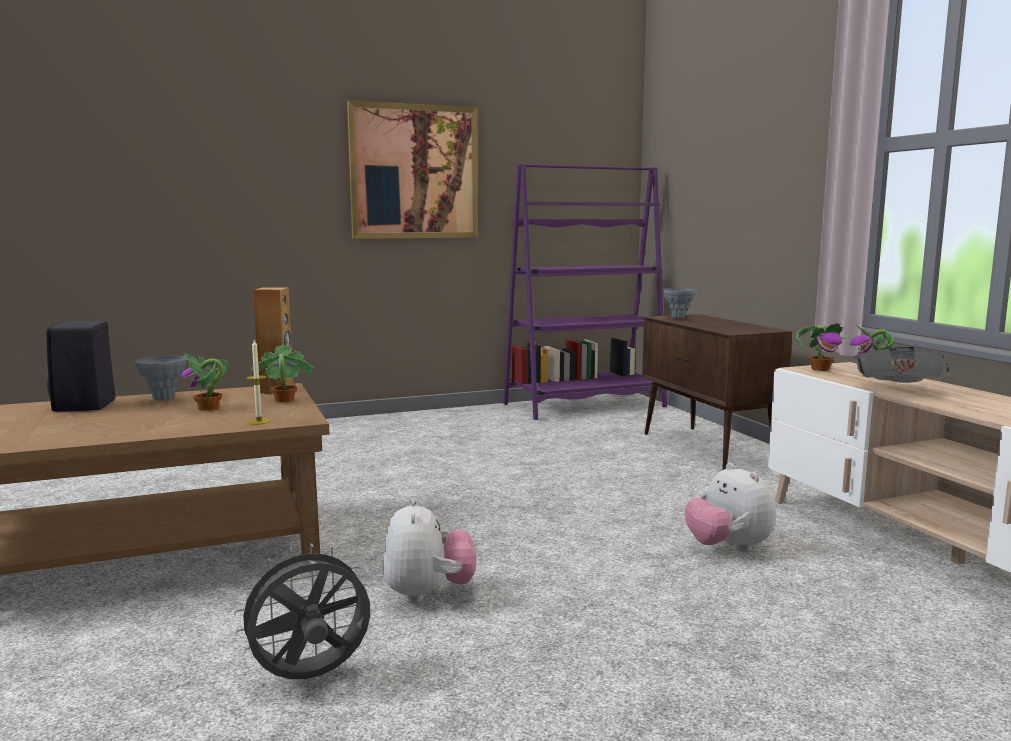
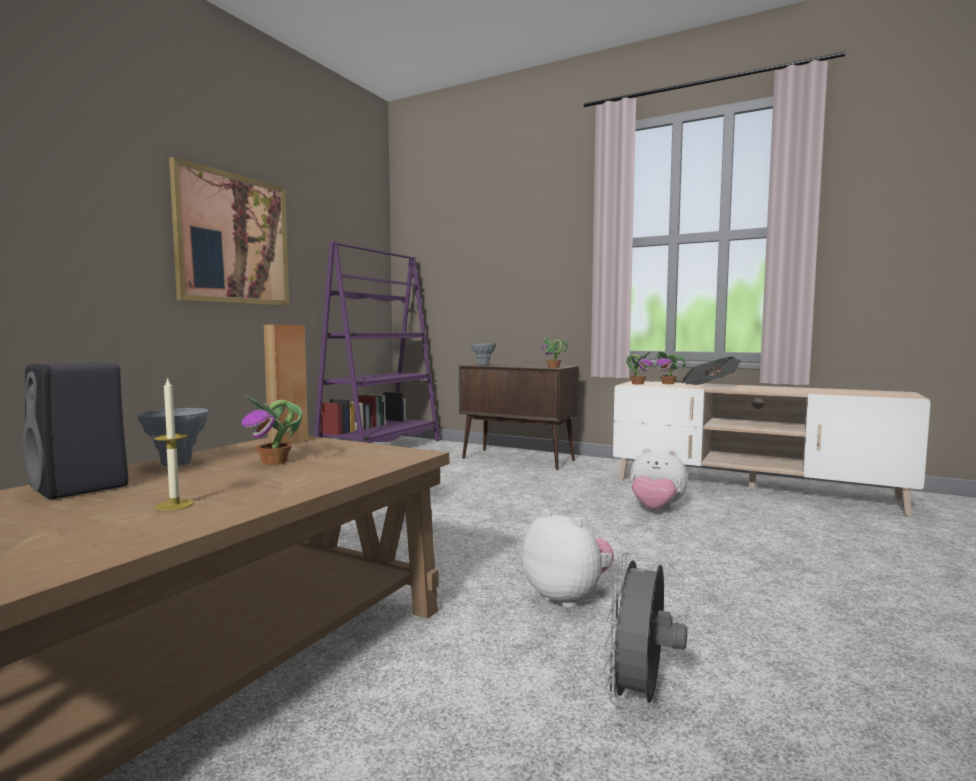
camera: 40 degrees left, 5 degrees down
(259, 421) = (380, 461): candle -> candle (174, 505)
(283, 400) = (331, 445): potted plant -> potted plant (553, 367)

